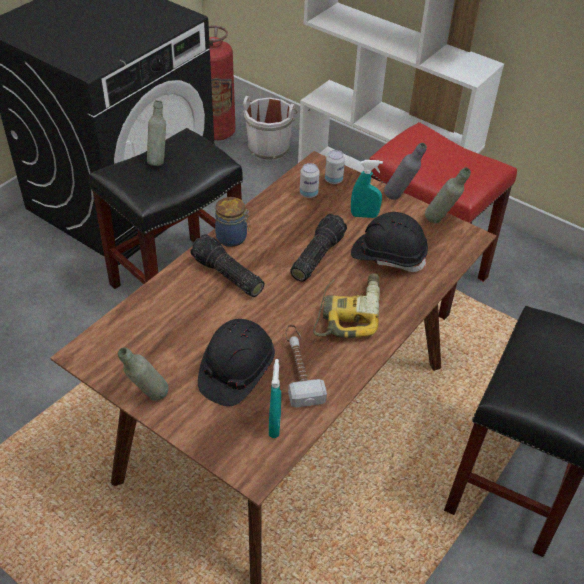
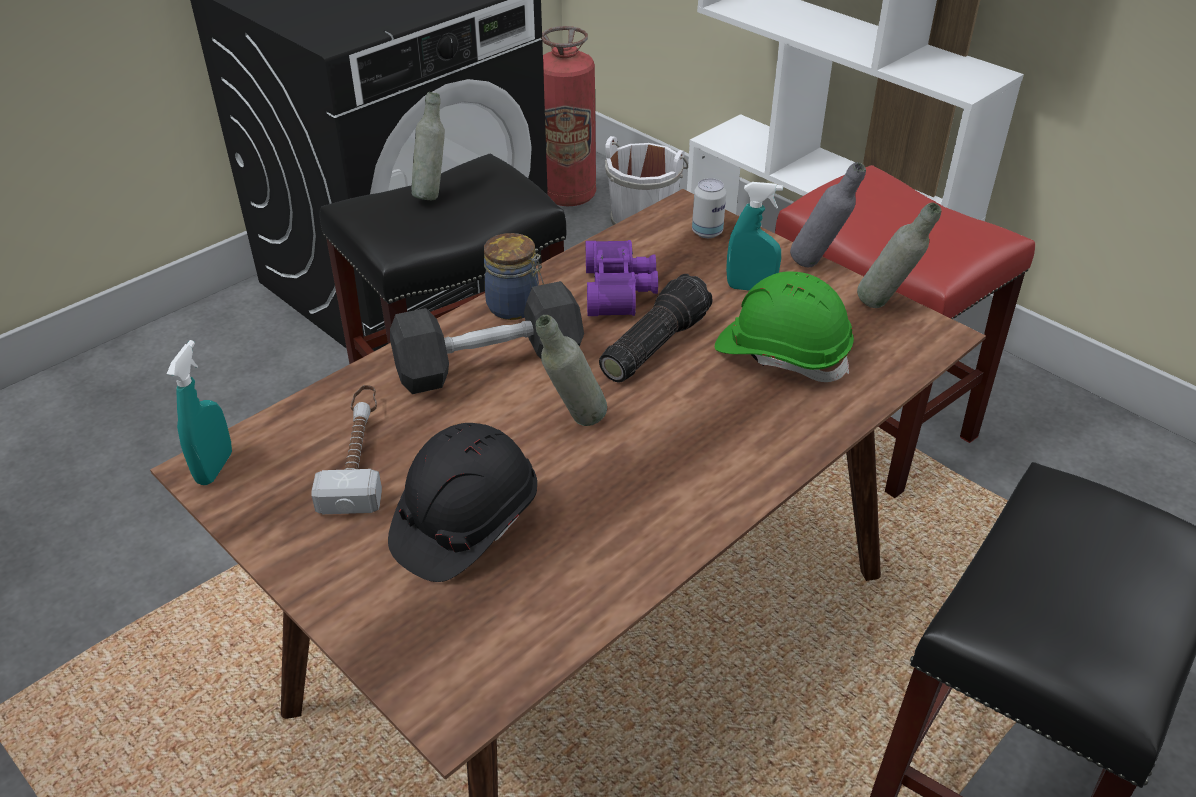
camera: 10 degrees right, 5 degrees down
(148, 399) = (295, 555): grey bottle -> grey bottle (573, 423)
(226, 276) = (489, 364): flashlight -> grey dumbbell
(274, 425) = (512, 625): turquoise spray bottle -> turquoise spray bottle (214, 468)
(291, 222) = (621, 290): none -> purple binoculars
(299, 368) = (581, 527): hammer -> hammer (358, 455)
(308, 193) = (660, 249): can -> none
(348, 311) = (692, 438): power drill -> none
(388, 256) = (782, 354): black hard hat -> green hard hat

